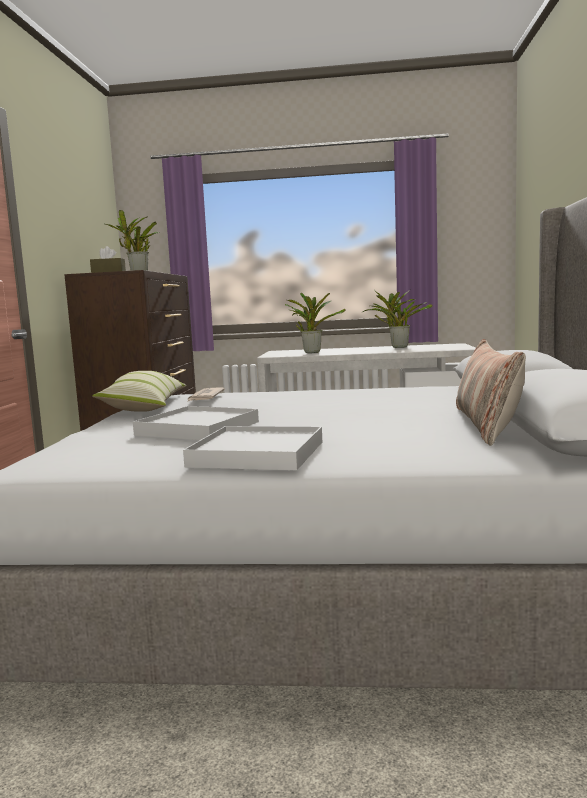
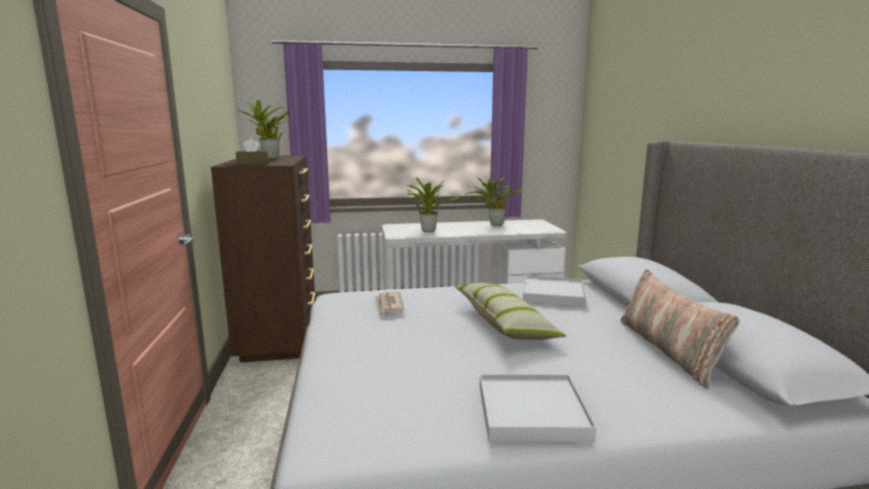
camera: 15 degrees left, 5 degrees up
(145, 406) = (338, 318): pillow -> pillow (504, 323)
(198, 428) = (431, 363): white tray -> white tray (553, 294)

